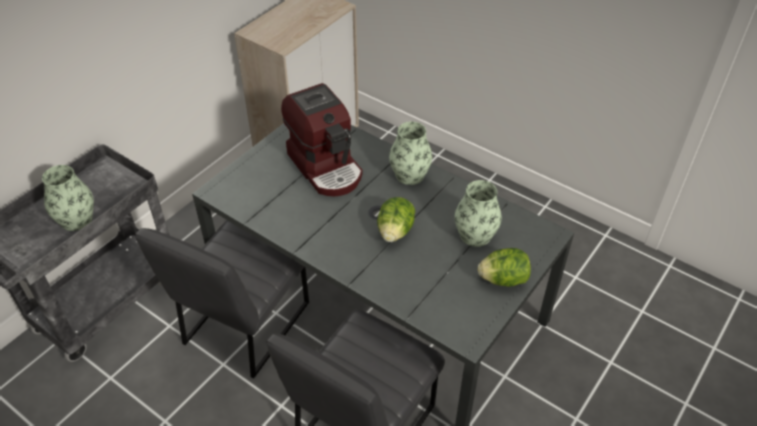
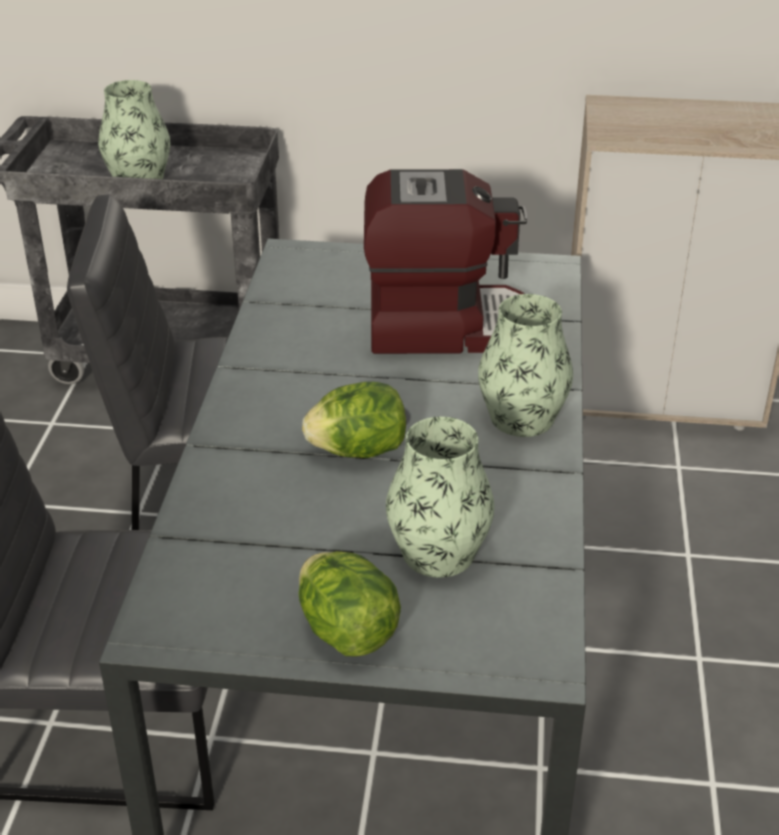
camera: 60 degrees right, 10 degrees down
(326, 166) = (446, 326): coffee machine -> coffee machine turned 120 degrees counterclockwise

